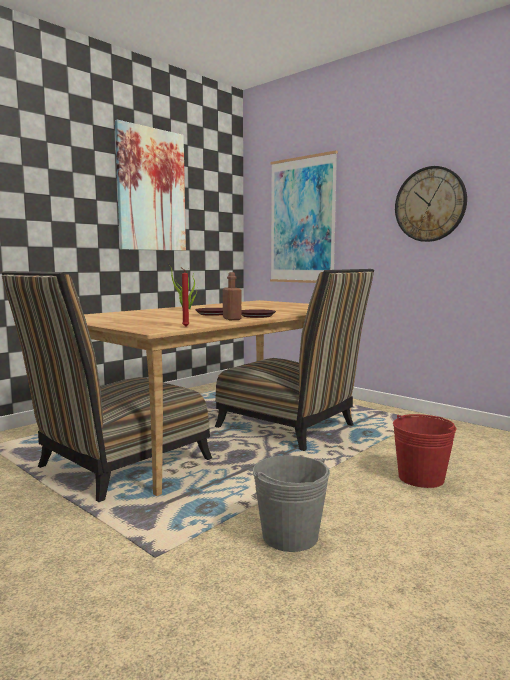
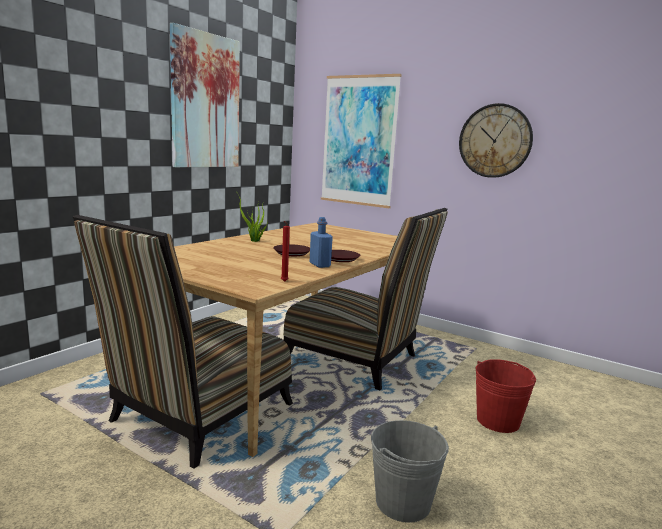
camera: 10 degrees left, 5 degrees up
(232, 319) = (320, 265): brown bottle -> blue bottle

